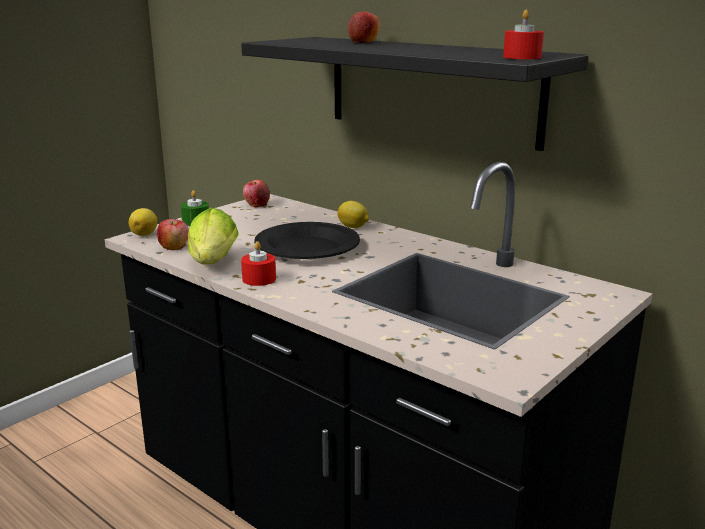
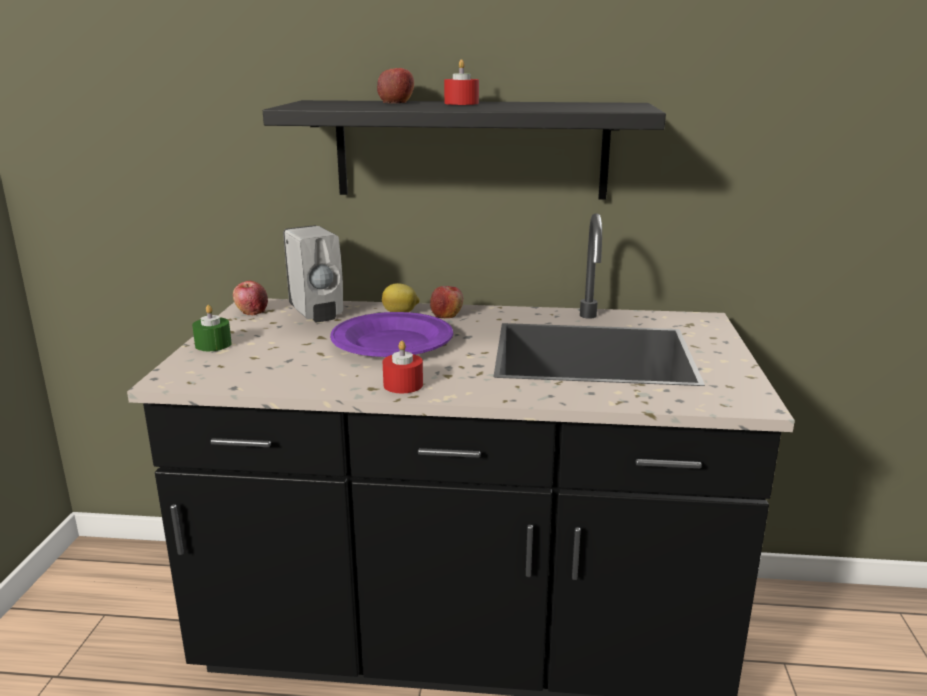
camera: 35 degrees left, 0 degrees up
(145, 234) = (175, 373): lemon -> none
(174, 247) = (242, 377): apple -> apple (446, 315)
(212, 264) = (324, 384): lettuce -> none
(294, 215) = (317, 314): none -> white soap dispenser
(308, 247) = (393, 342): black plate -> purple plate
(522, 57) = (626, 107): red candle -> red candle (461, 103)

